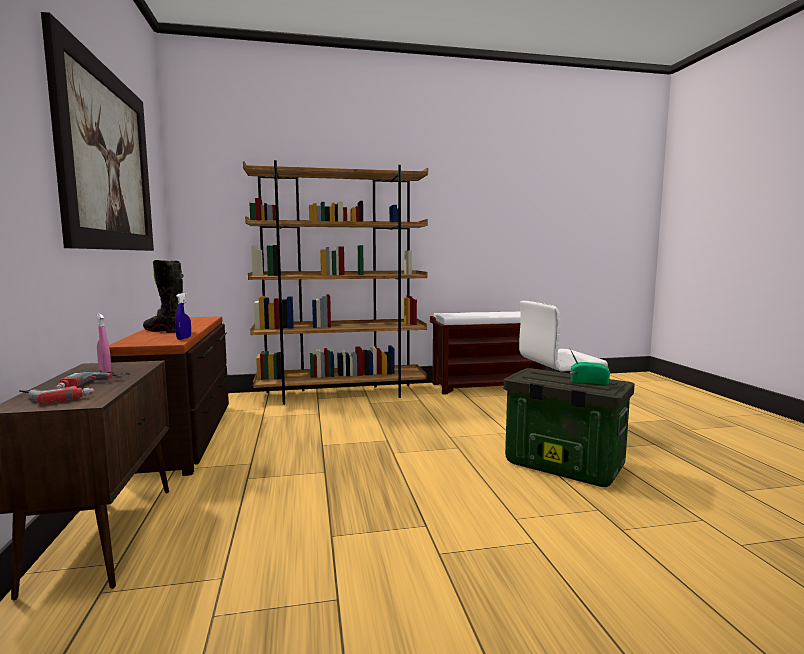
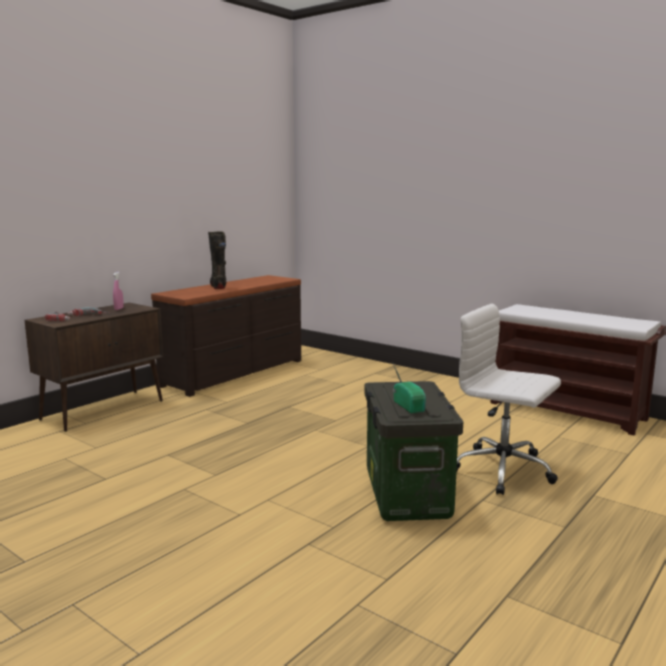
camera: 50 degrees right, 5 degrees up
(107, 160) = (185, 157): picture -> none
(184, 338) = (201, 294): blue spray bottle -> none
(341, 394) = (401, 375): brown bookcase -> none

